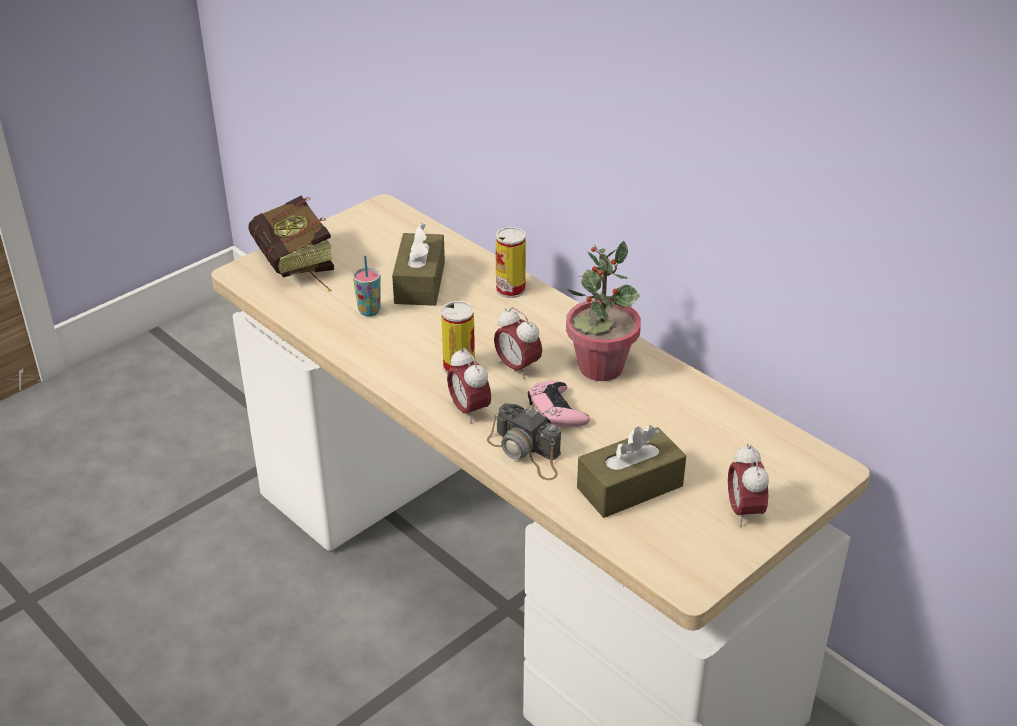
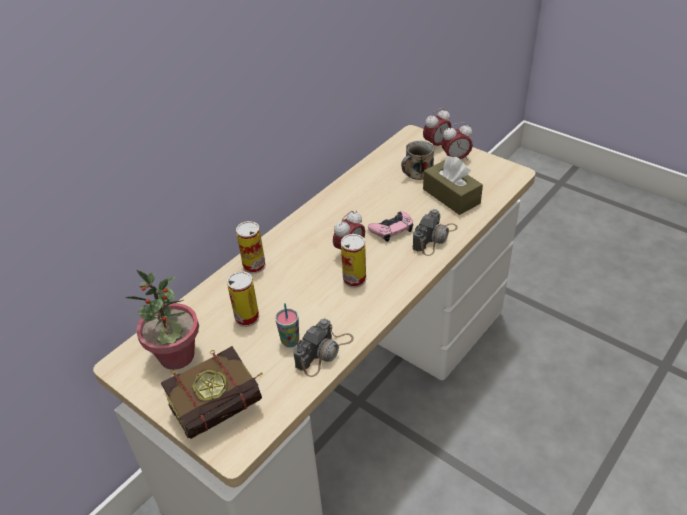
camera: 95 degrees left, 5 degrees up
(342, 334) = (324, 352): none -> camera
(420, 283) = (247, 317): brown tissue box -> can
(469, 410) = (401, 267): alarm clock -> alarm clock (436, 145)
(600, 367) = (342, 215): potted plant -> potted plant (177, 356)
(706, 458) = (417, 172): none -> mug

